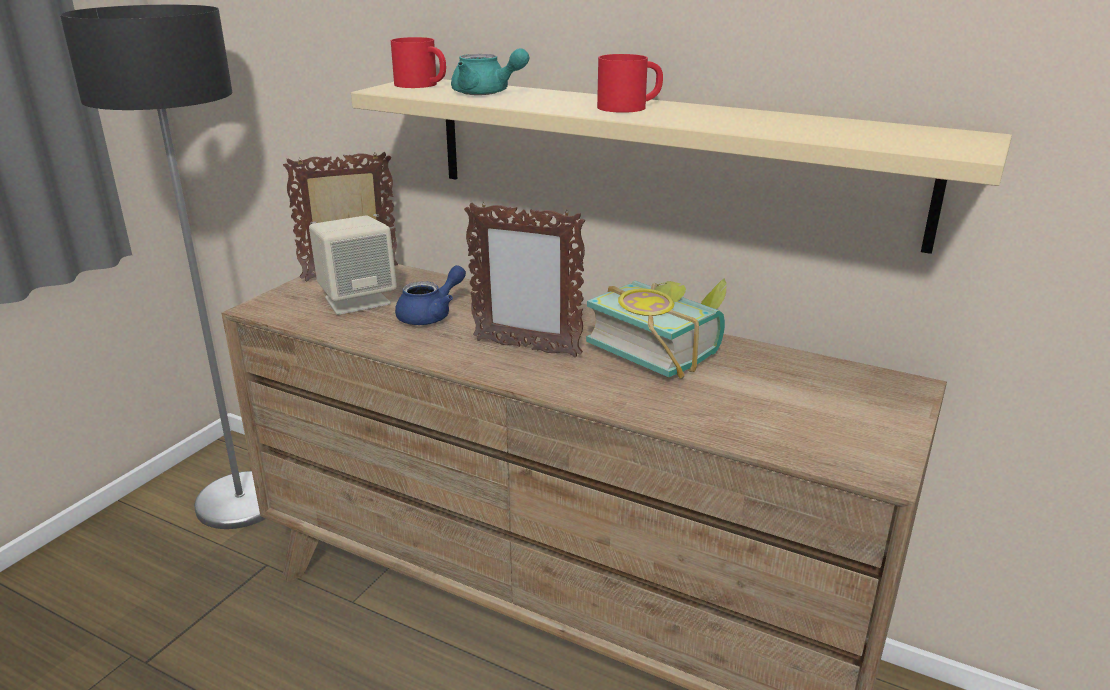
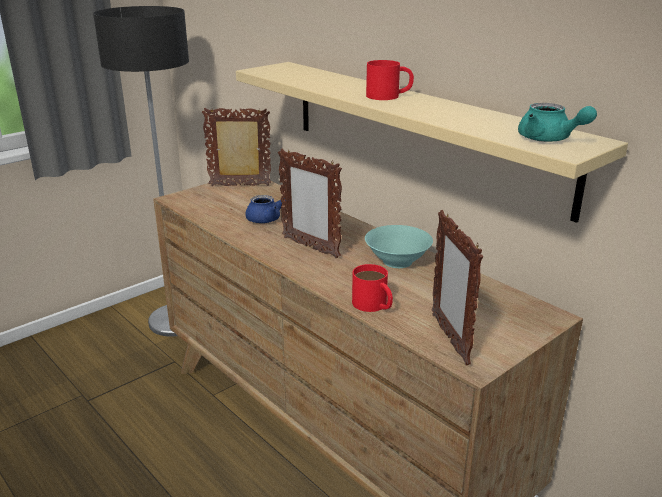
camera: 20 degrees right, 0 degrees up
(357, 300) = (232, 202): beige speaker -> none
(422, 85) = (283, 68): red mug -> red mug (374, 305)
(486, 93) = (313, 78): turquoise teapot -> turquoise teapot (549, 139)
(661, 348) = (397, 261): book -> turquoise bowl
(818, 441) = (449, 339): none -> picture frame

